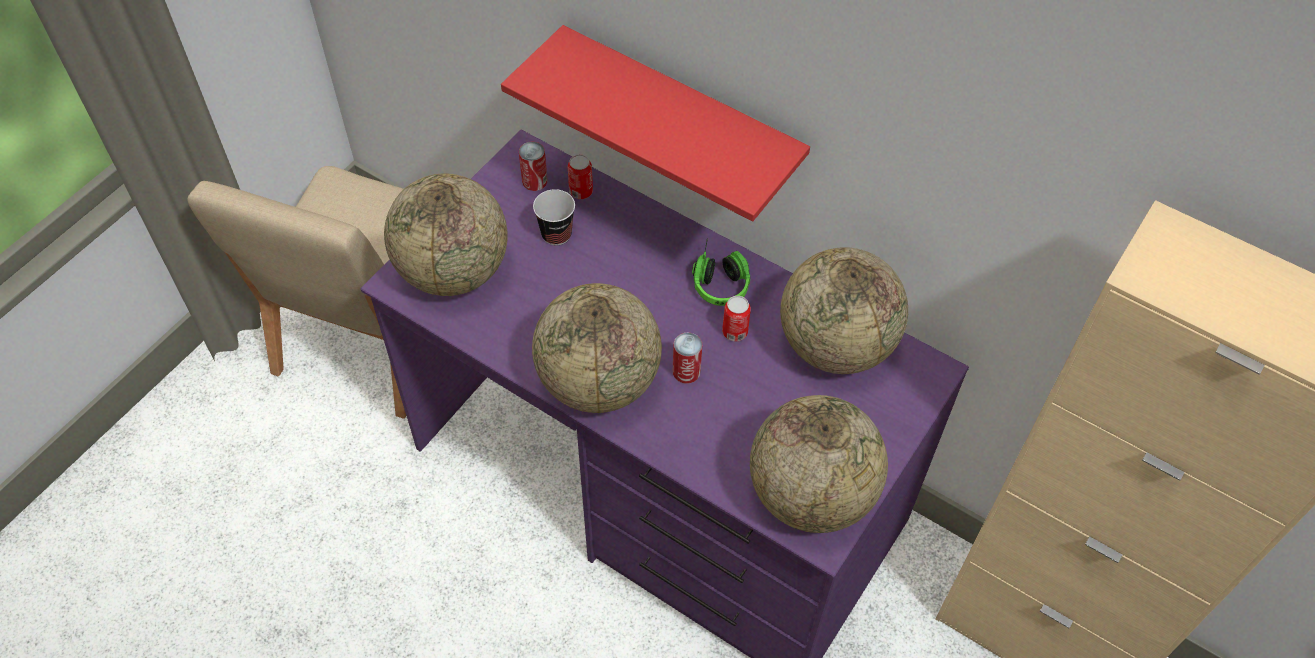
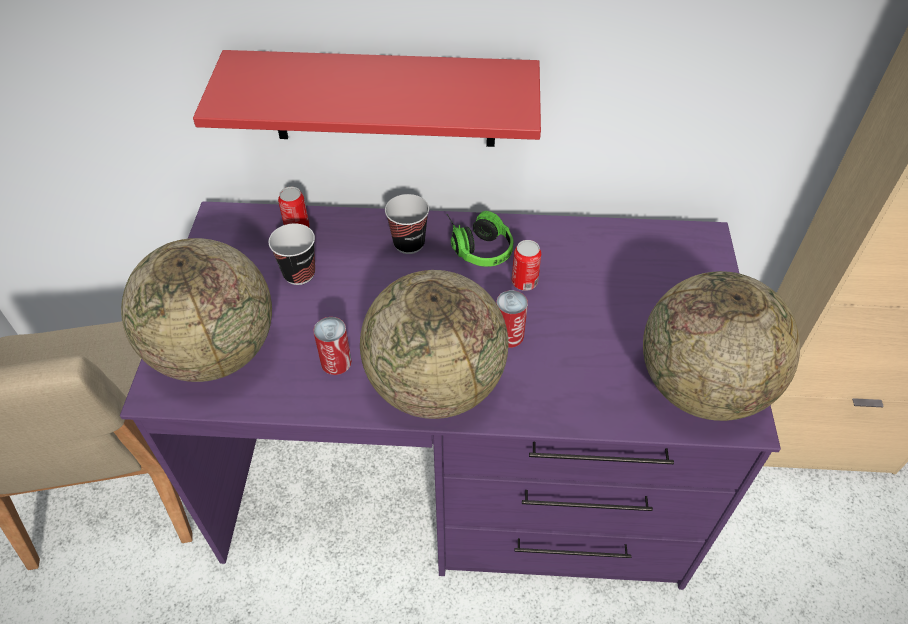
camera: 30 degrees left, 5 degrees down
(534, 181) = (246, 238): can -> can (336, 362)
(663, 249) = (409, 243): none -> cup
(835, 345) = (615, 253): globe -> none

